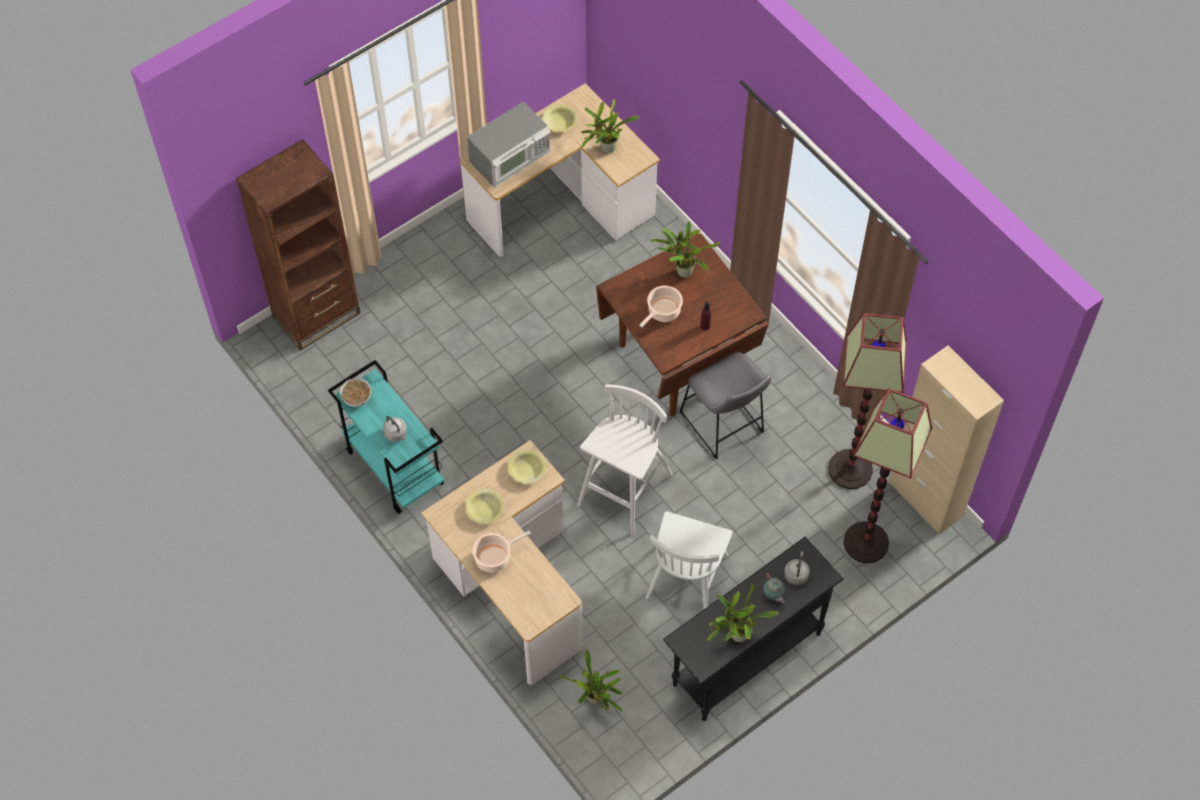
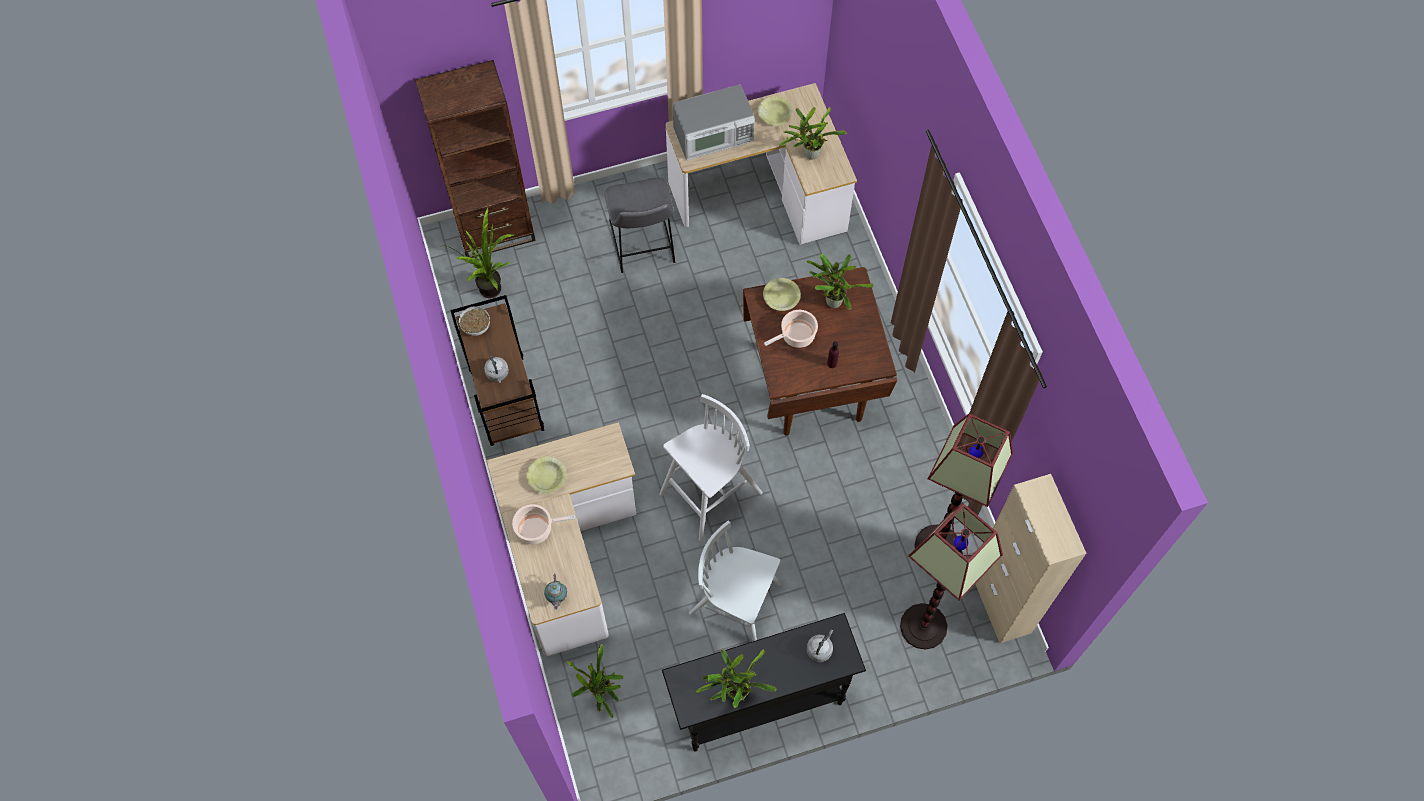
camera: 20 degrees right, 5 degrees up
(341, 373) = (494, 292): none -> potted plant
(393, 467) = (505, 399): turquoise cart -> brown cart
(526, 470) = (602, 451): yellow bowl -> yellow bowl (781, 297)
(686, 575) = (735, 599): white chair -> white chair turned 75 degrees clockwise
(723, 426) = (830, 461): grey stool -> grey stool (642, 246)
(773, 595) = (788, 663): teapot -> teapot (556, 597)

